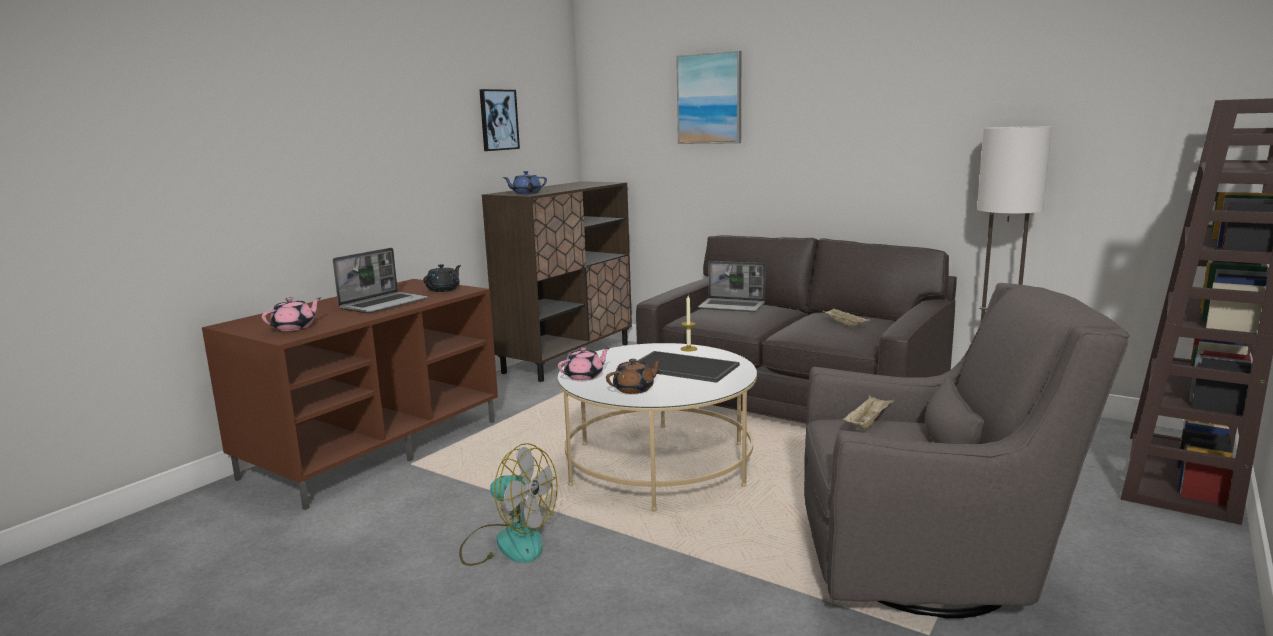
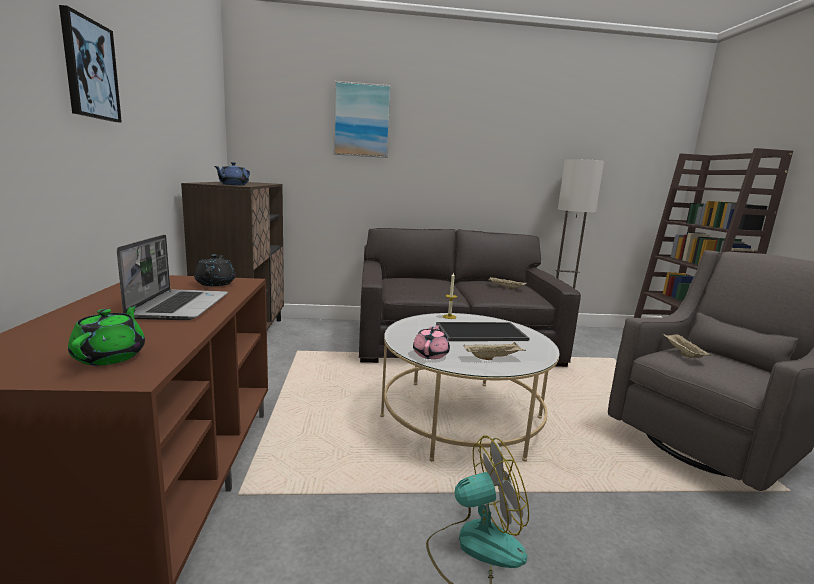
camera: 40 degrees left, 0 degrees up
(294, 327) = (111, 356): pink teapot -> green teapot
(498, 120) = (185, 108): picture -> picture (89, 69)
(634, 389) = (493, 358): brown teapot -> beige tray
(732, 306) = (412, 281): laptop -> none

